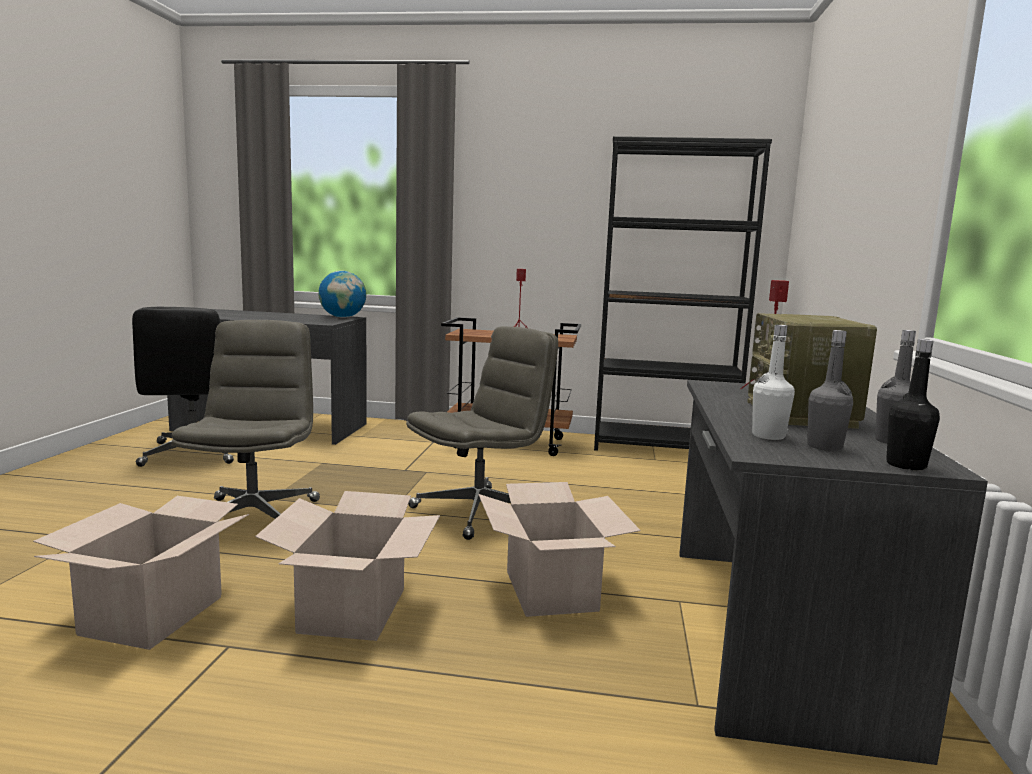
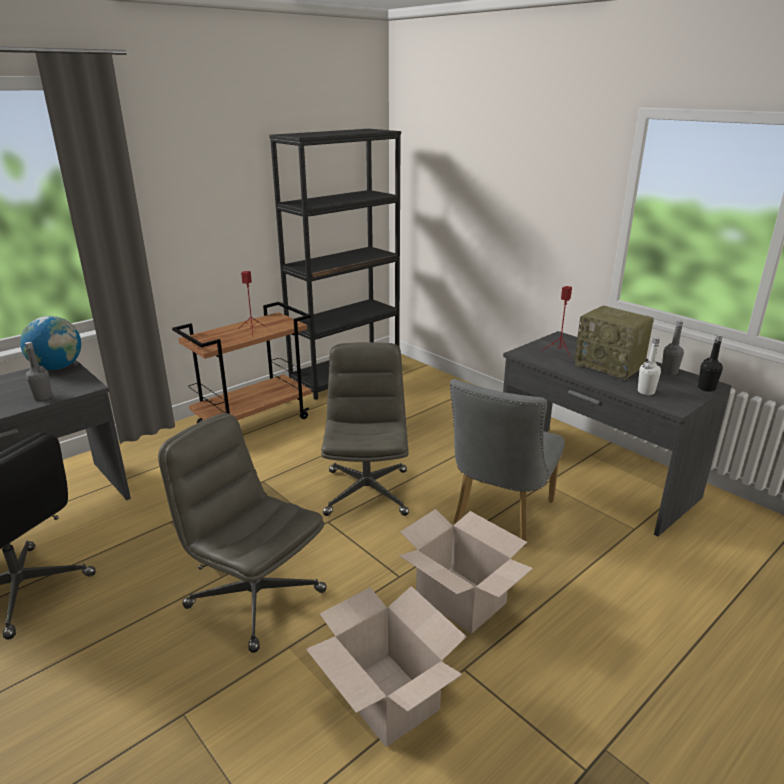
camera: 50 degrees left, 15 degrees up
(549, 590) = (499, 517): cardboard box -> grey chair
(824, 447) = (670, 389): grey bottle -> grey bottle (43, 397)

